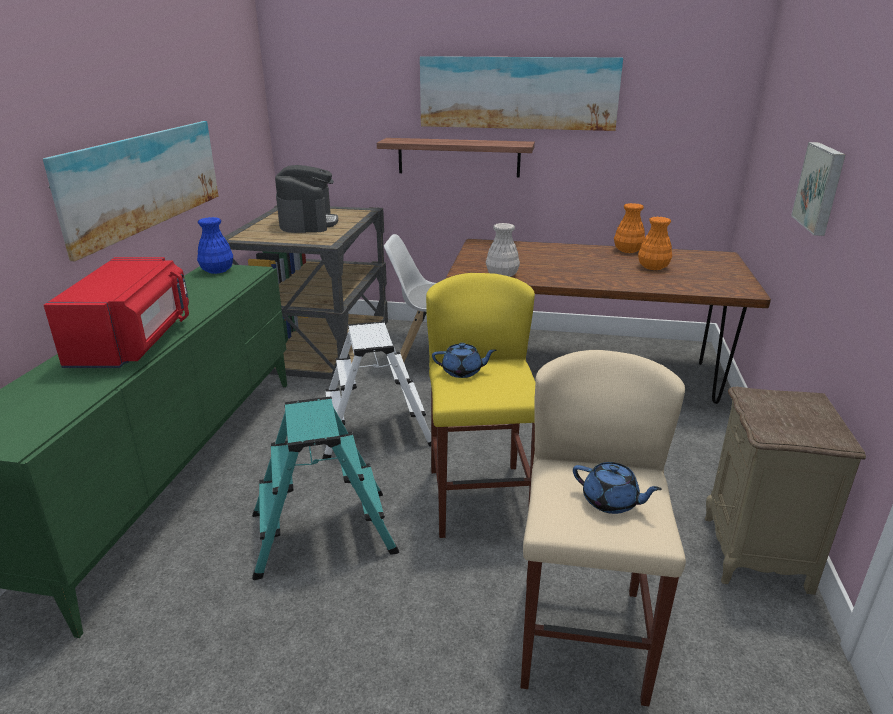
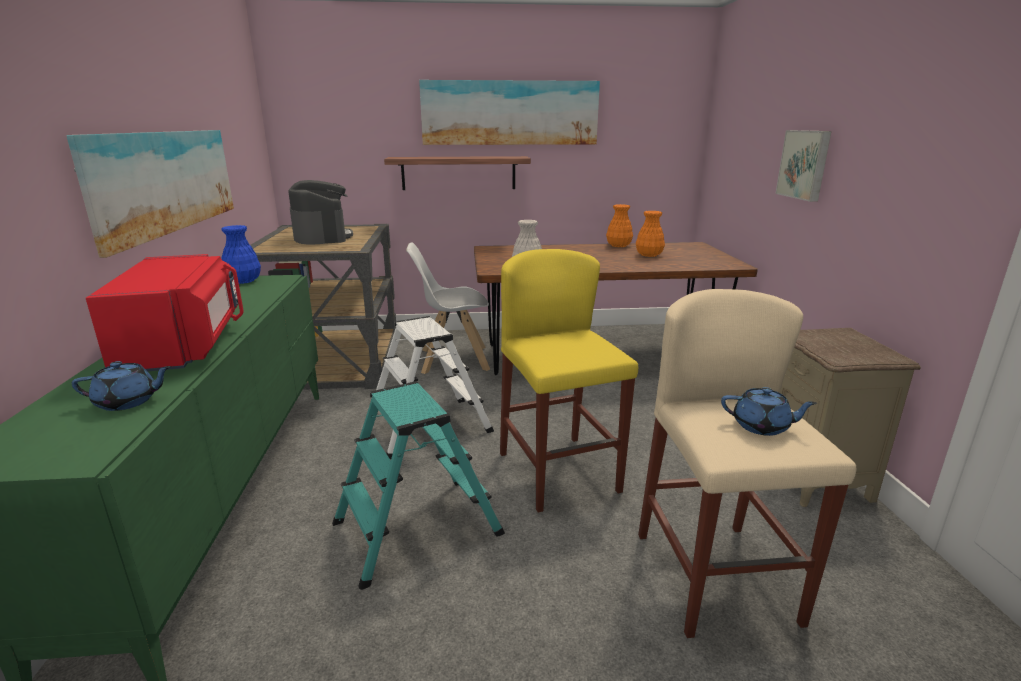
camera: 15 degrees left, 5 degrees down
(463, 372) = (544, 342): blue teapot -> blue teapot (128, 402)

